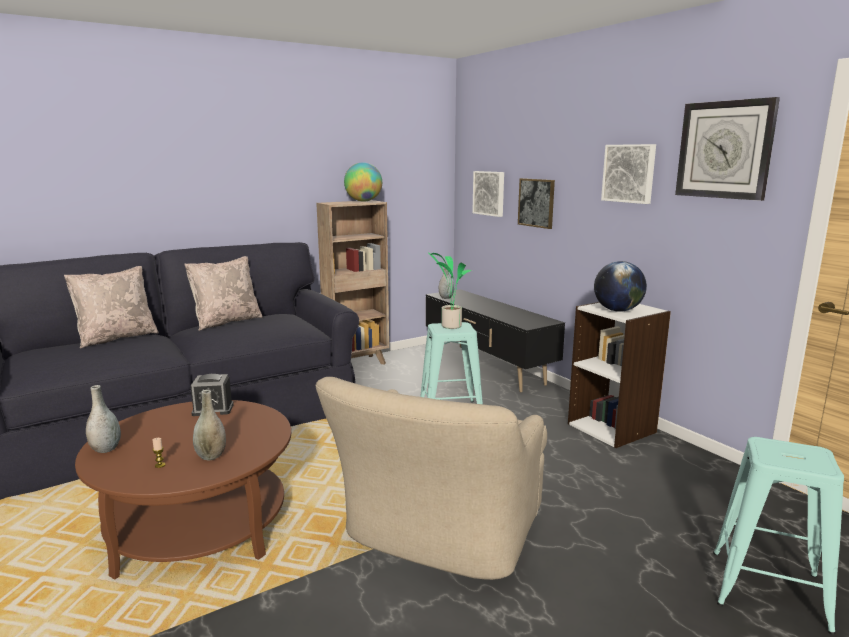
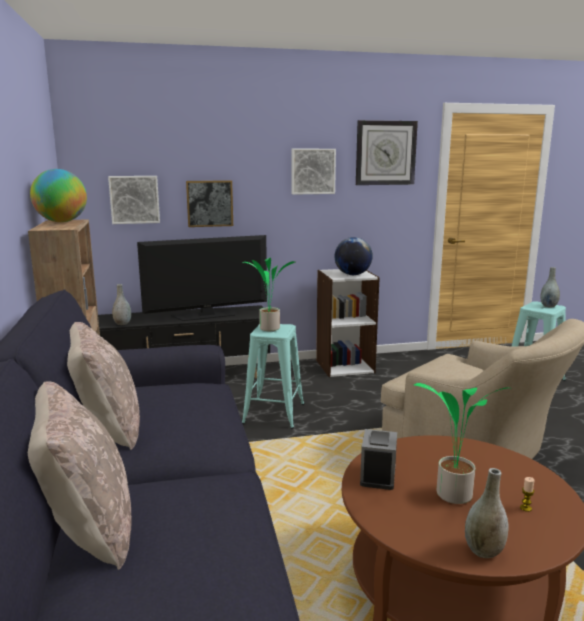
camera: 70 degrees left, 0 degrees up
(181, 436) = (452, 496): none -> potted plant
(211, 456) = (503, 477): grey vase -> grey vase (548, 306)
(501, 312) = (207, 315): none -> television

